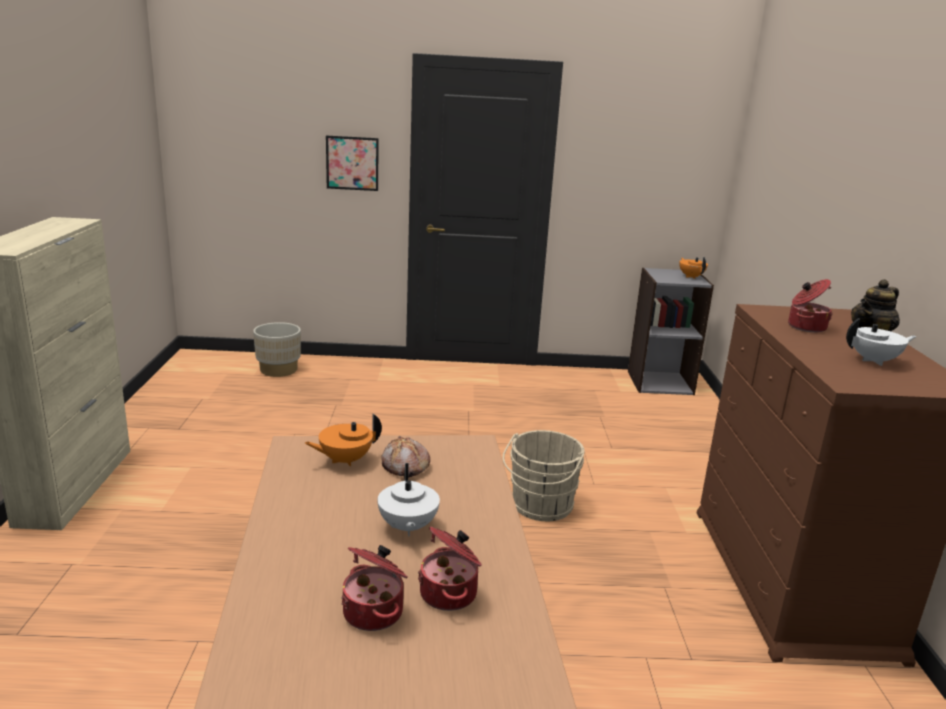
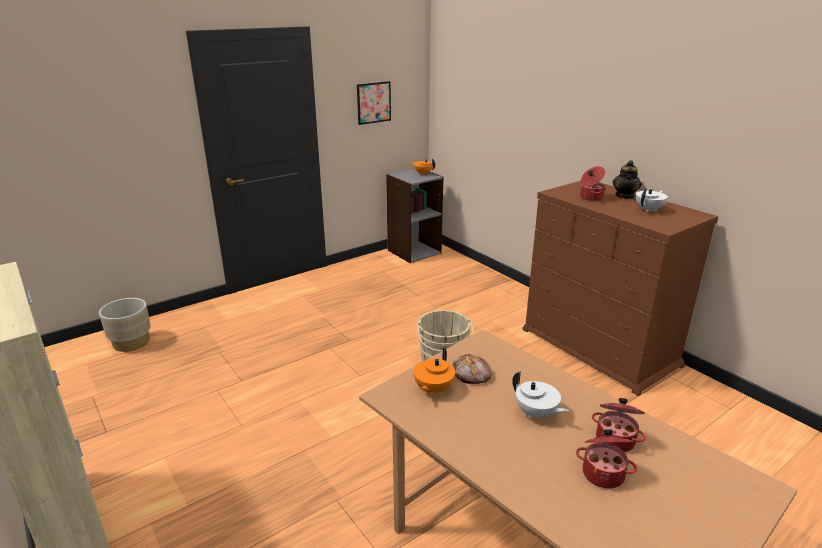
camera: 35 degrees left, 5 degrees up
(352, 163) = (149, 139): picture -> picture (373, 102)

